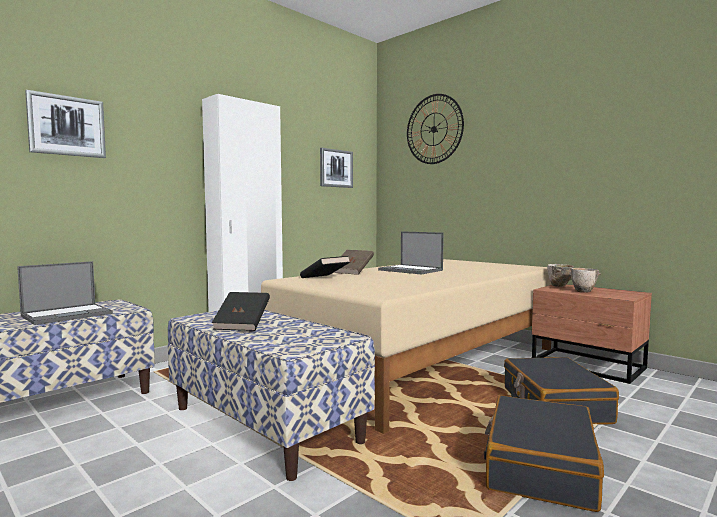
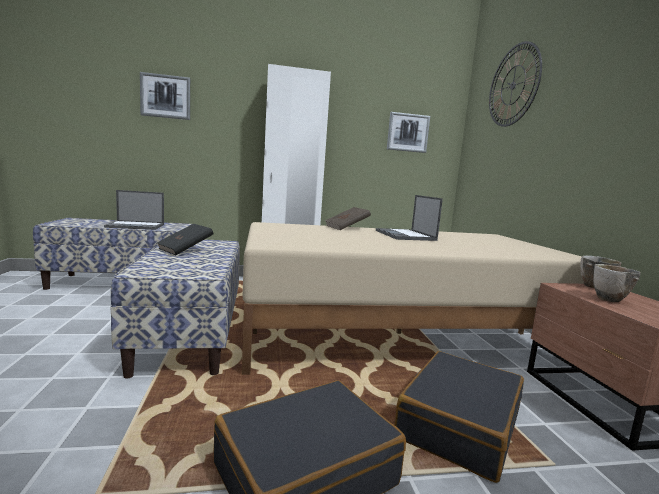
camera: 35 degrees right, 5 degrees up
(324, 278) = (297, 228): black book -> none

